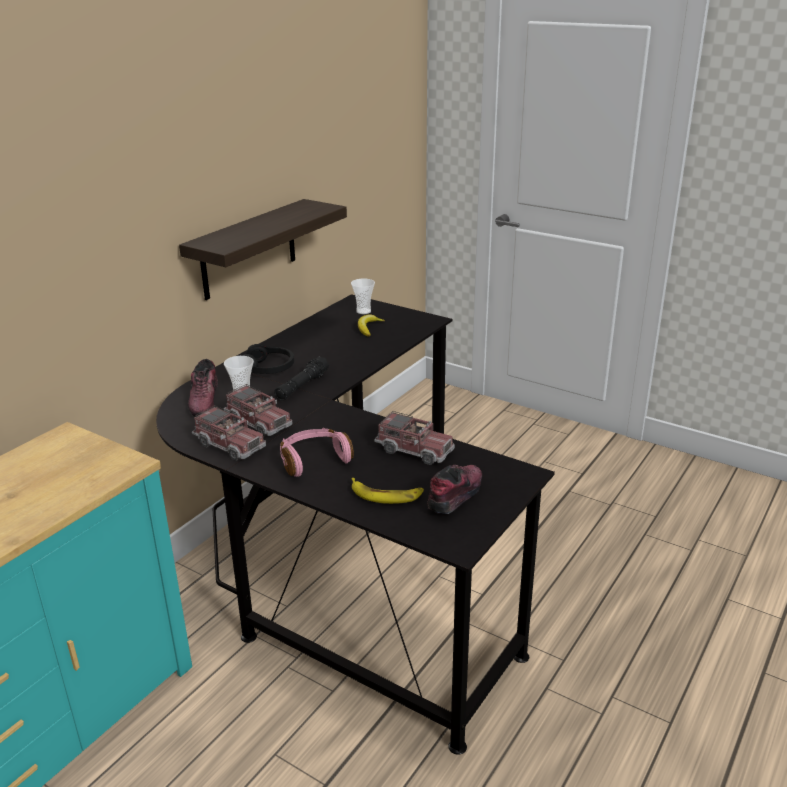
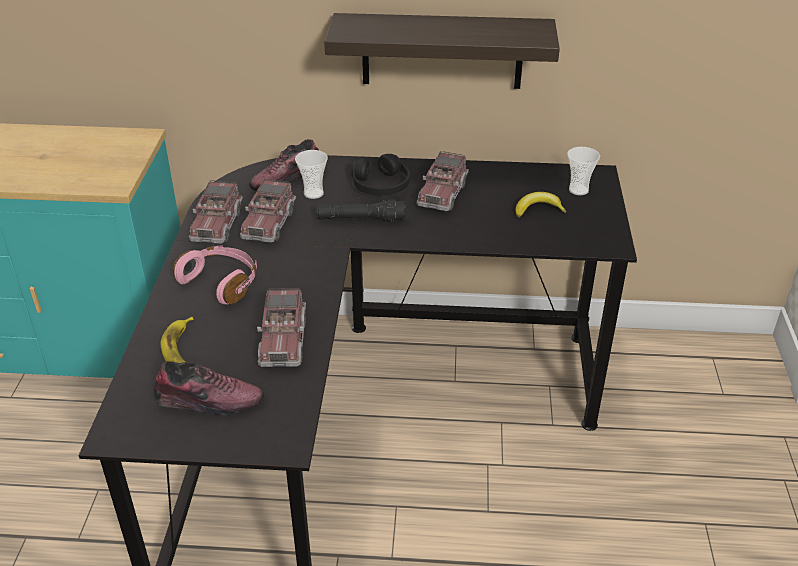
camera: 60 degrees right, 10 degrees up
(309, 351) = (442, 193): none -> toy truck

